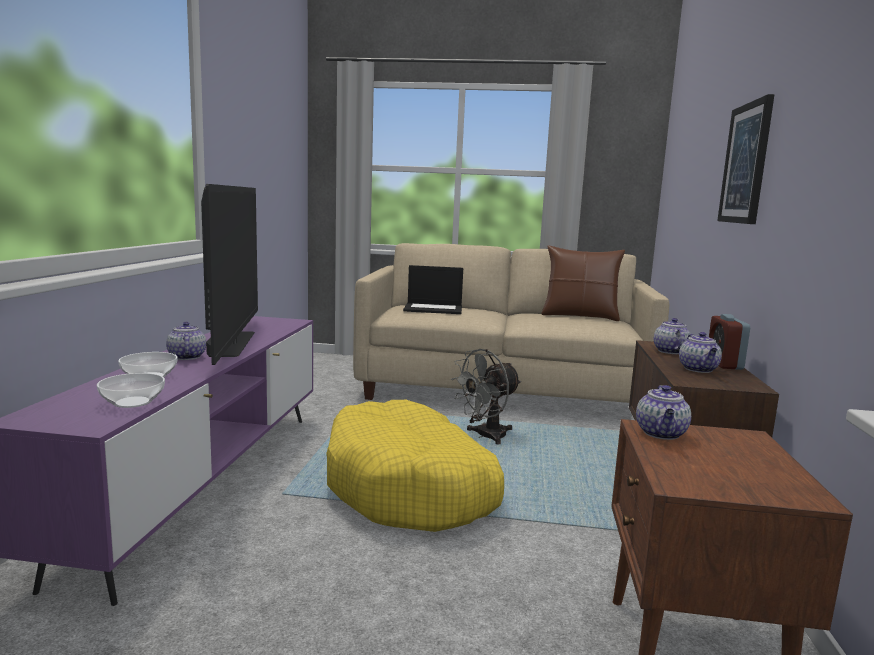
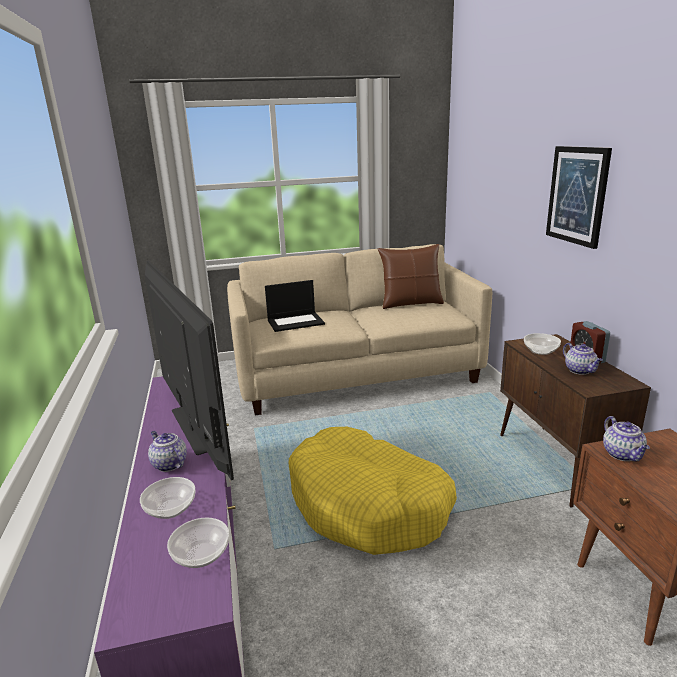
camera: 20 degrees left, 10 degrees up
(485, 436) = (381, 430): grey fan -> none
(669, 351) = (540, 351): teapot -> bowl

